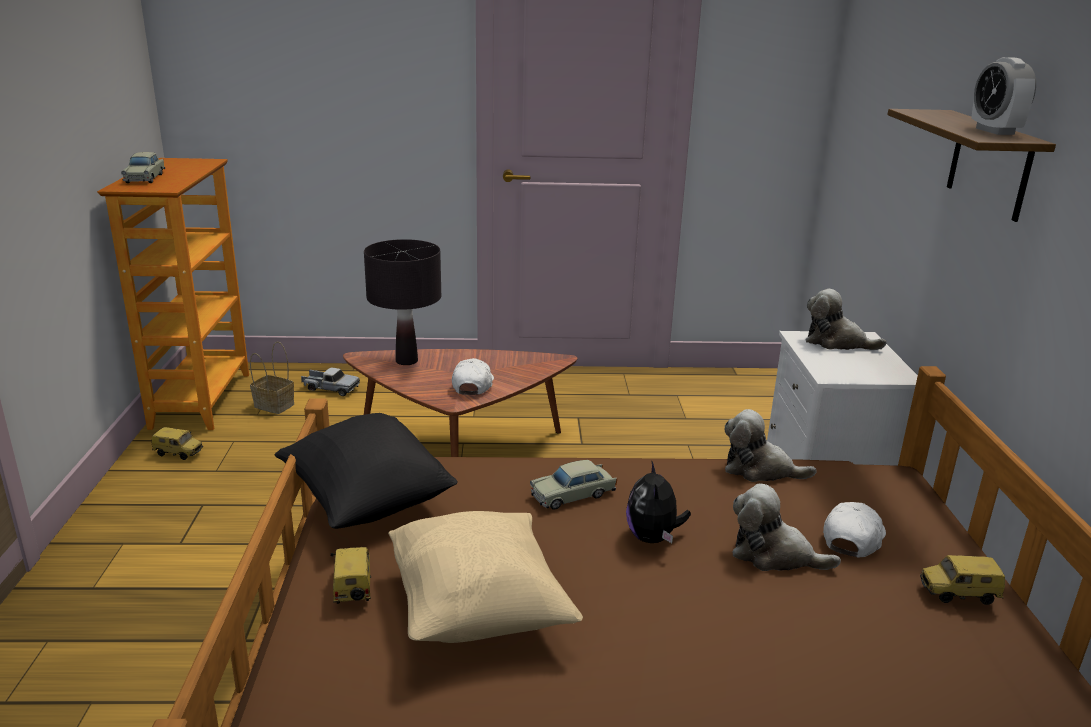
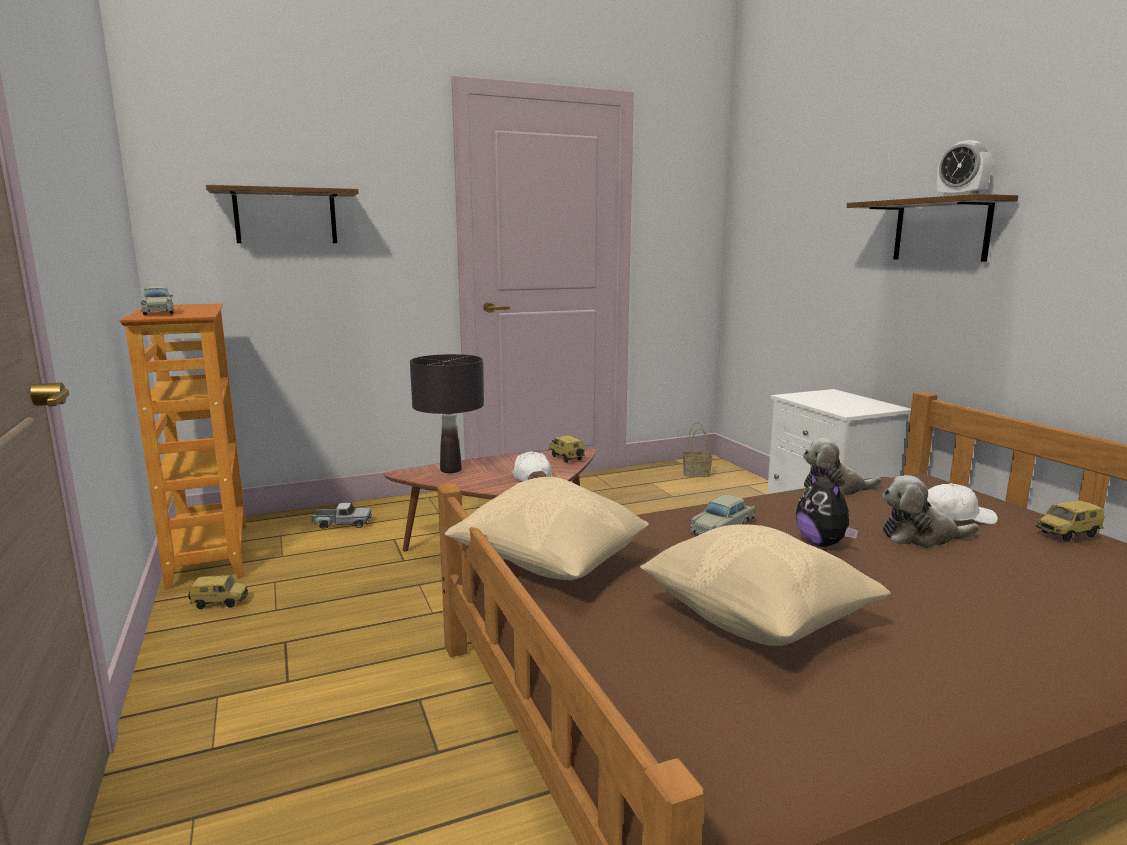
camera: 20 degrees left, 10 degrees down
(272, 405) = (293, 546): basket -> basket (695, 473)
(293, 69) = (285, 216): none -> shelf
(352, 587) = (620, 632): toy car -> toy car (565, 458)
(367, 500) = (549, 565): black pillow -> beige pillow
(836, 342) = (819, 396): plush toy -> none
(853, 538) = (955, 516): white cap -> white cap turned 75 degrees clockwise

